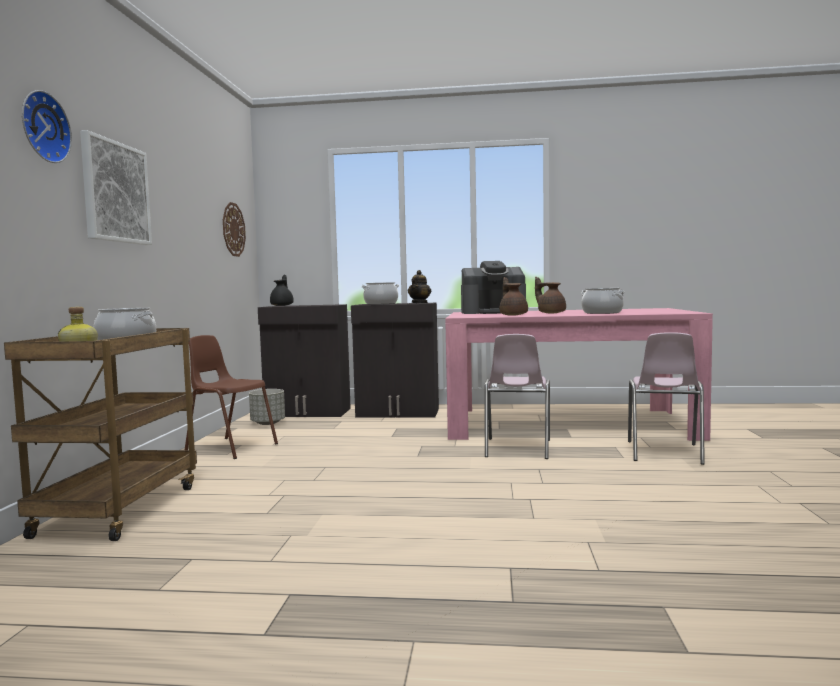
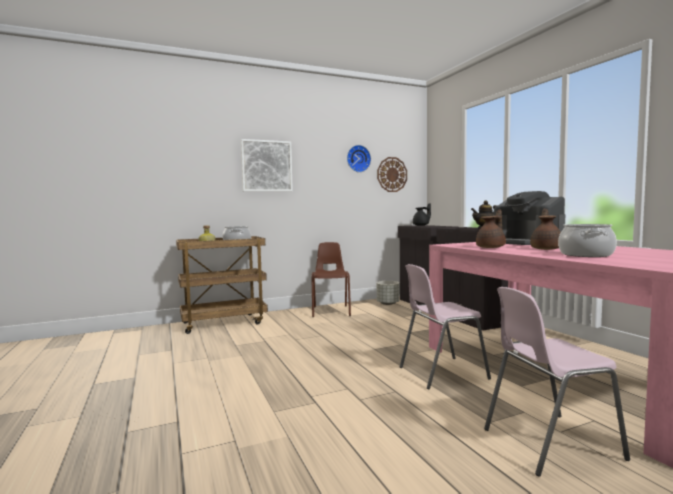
camera: 60 degrees right, 0 degrees up
(42, 127) = (214, 143): wall clock -> wall clock (358, 158)
(381, 304) = (462, 228): cooking pot -> none

